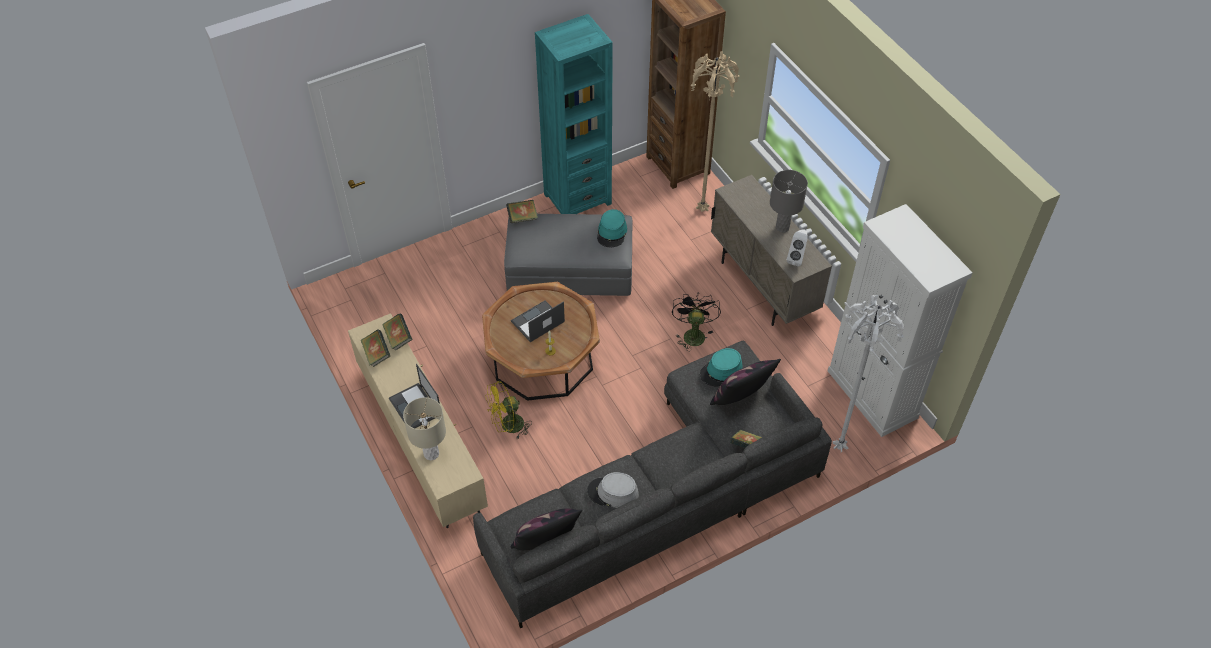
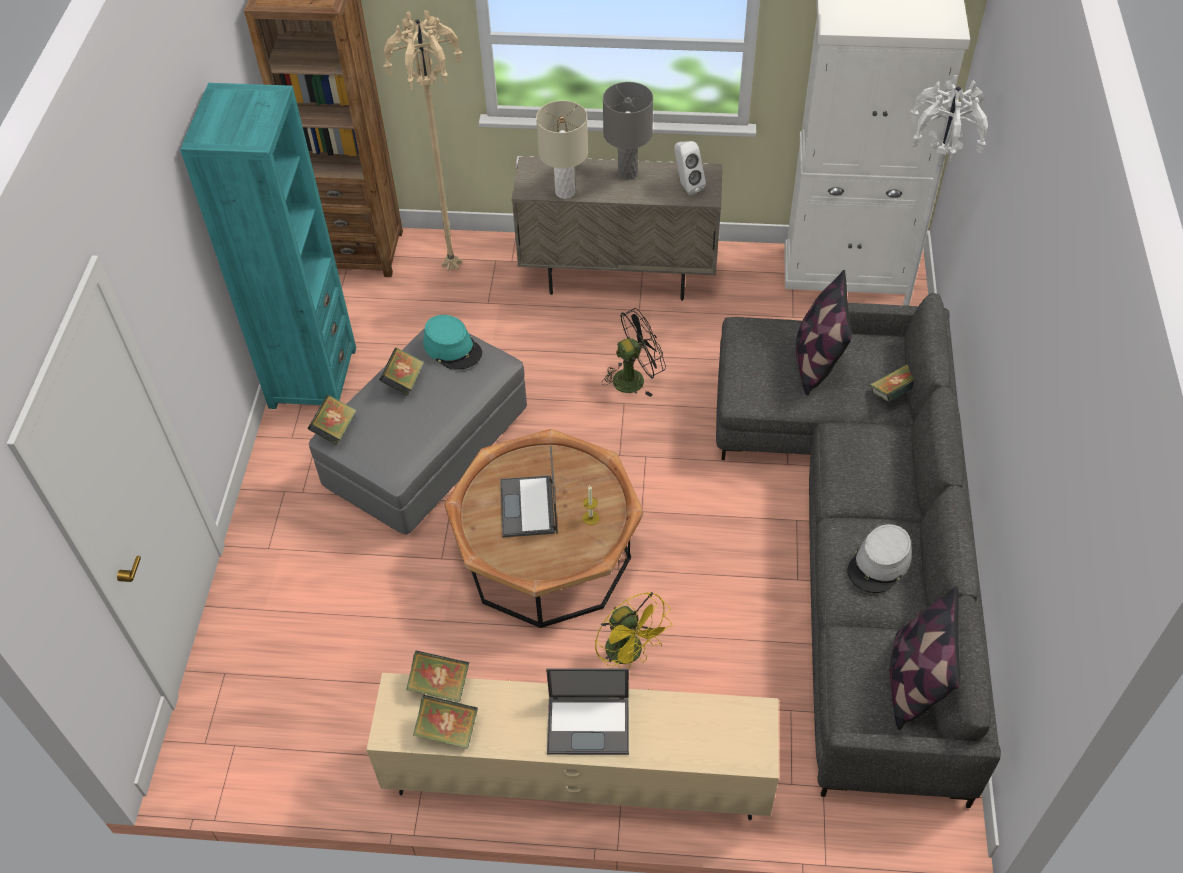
camera: 55 degrees left, 0 degrees up
(431, 453) = (691, 744): beige table lamp -> beige table lamp (565, 192)
(508, 426) = (630, 654): yellow fan -> yellow fan turned 45 degrees counterclockwise
(574, 226) = (404, 381): none -> book
(693, 333) = (634, 378): black fan -> black fan turned 120 degrees clockwise
(721, 371) = (763, 358): turquoise hat -> none

